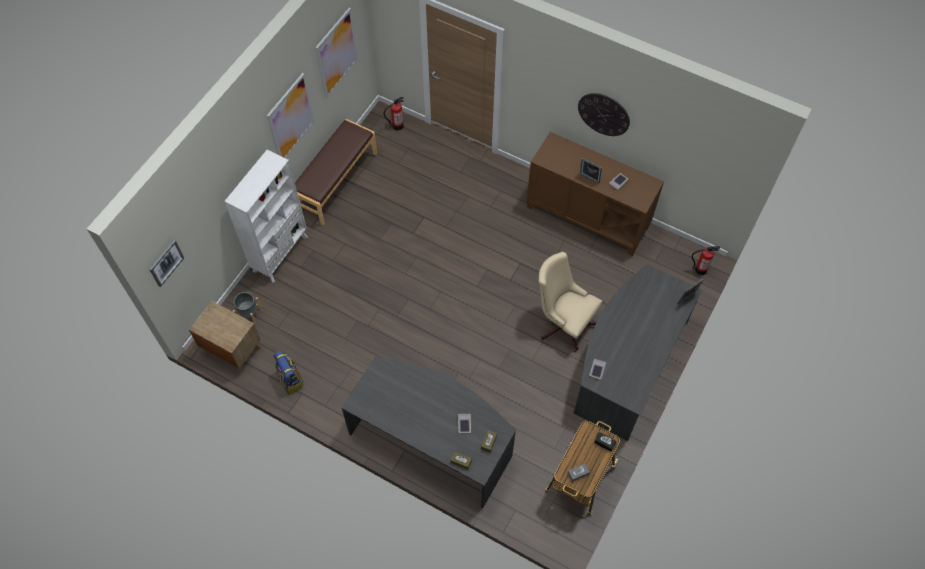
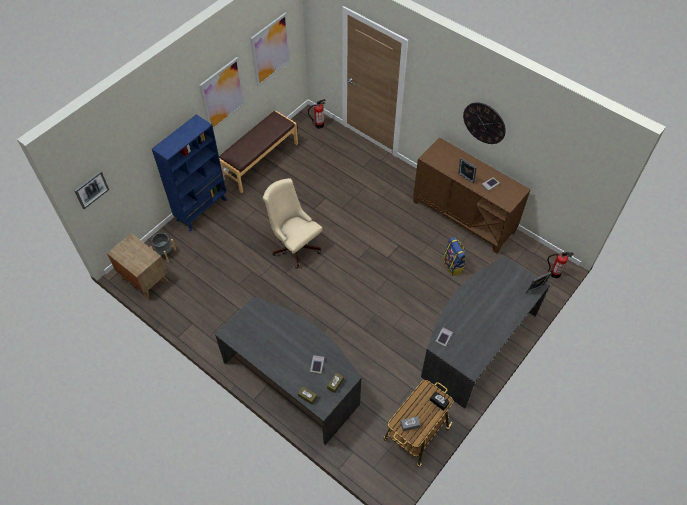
camera: 10 degrees right, 5 degrees down
(281, 253) = (202, 209): white bookcase -> blue bookcase
(291, 380) = (186, 311): backpack -> backpack (453, 265)
(563, 323) = (426, 299): beige office chair -> beige office chair (294, 245)

